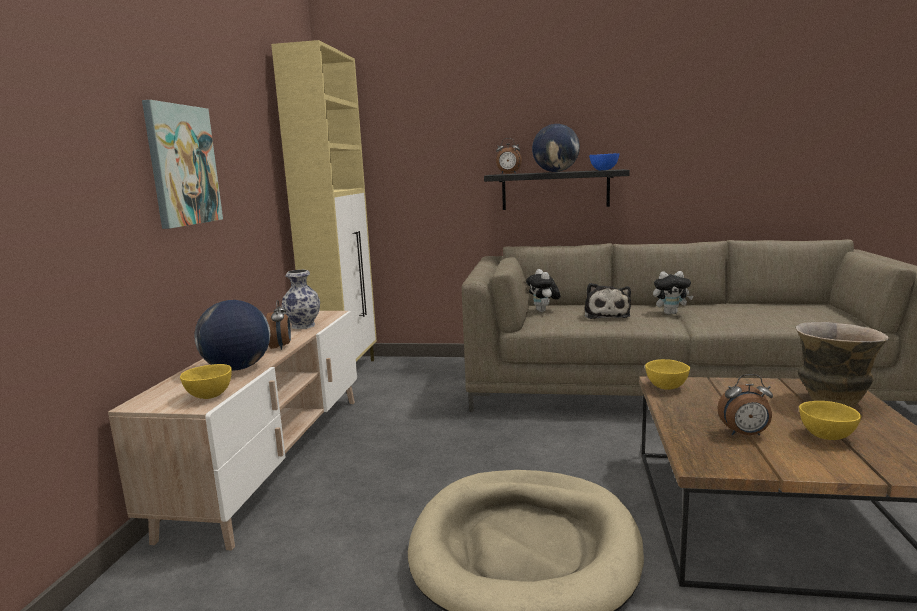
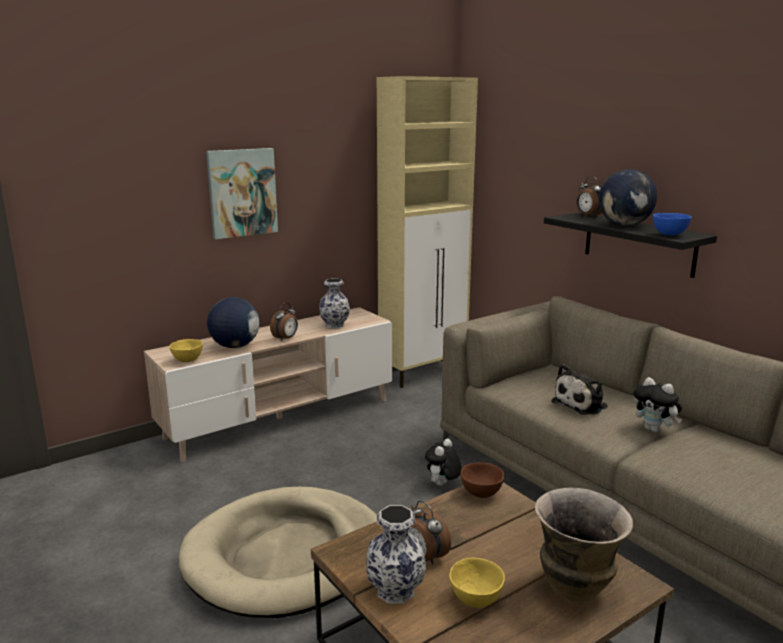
camera: 45 degrees right, 5 degrees up
(543, 311) = (542, 377): plush toy -> plush toy (442, 485)
(667, 387) = (481, 494): yellow bowl -> brown bowl
(790, 461) = (395, 591): none -> vase

